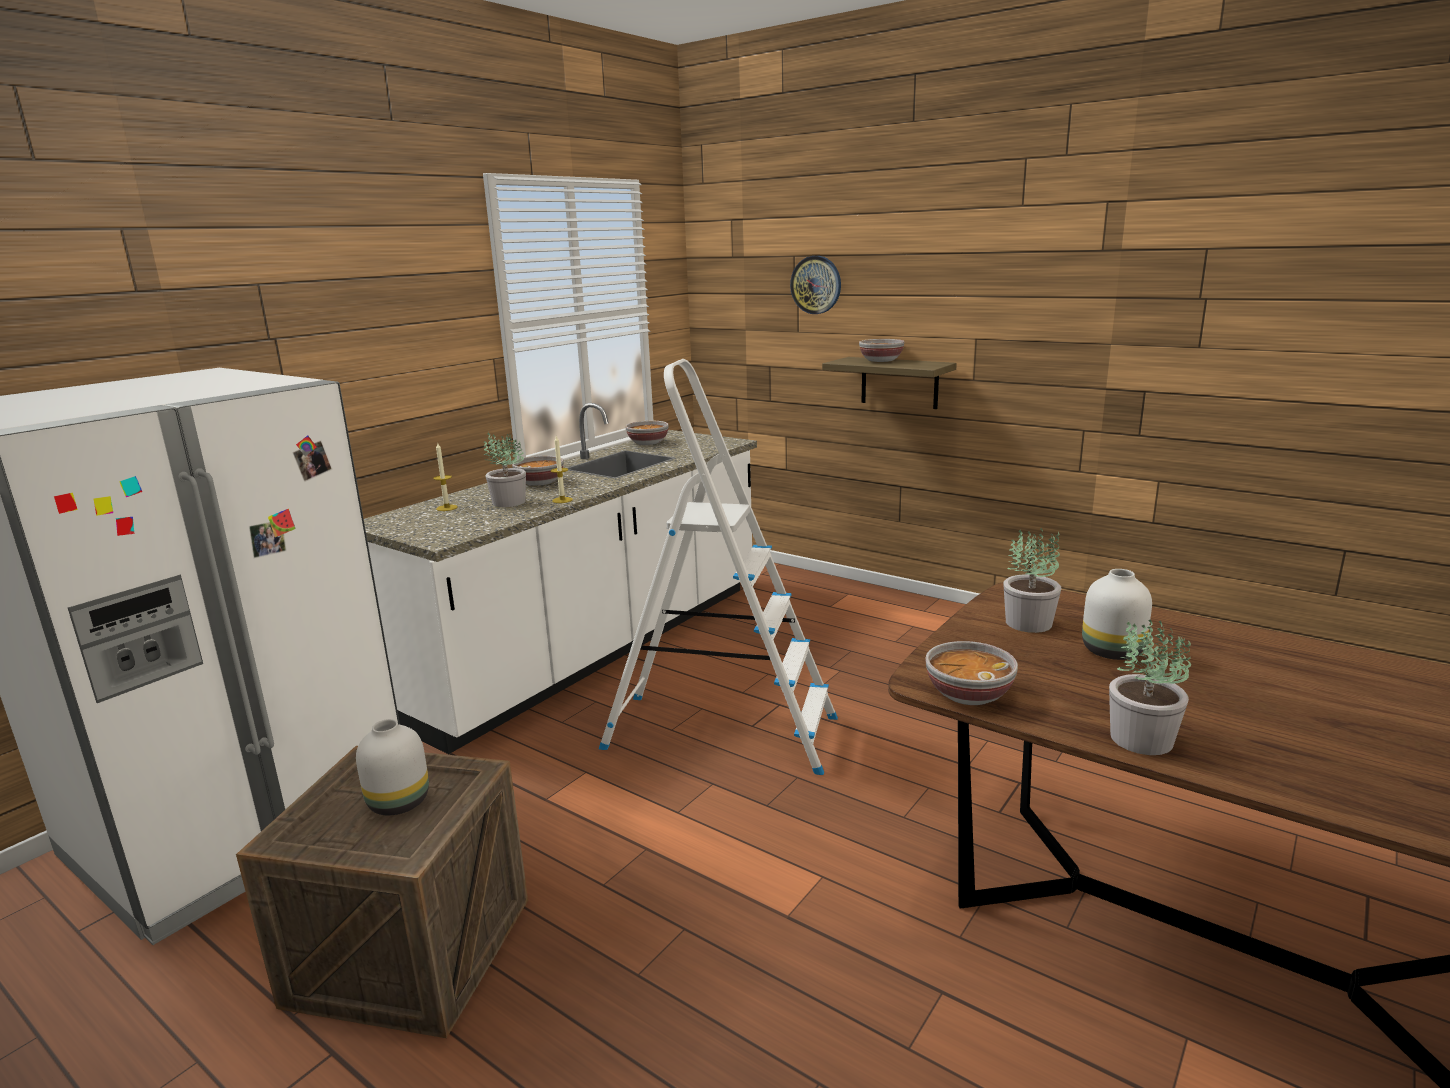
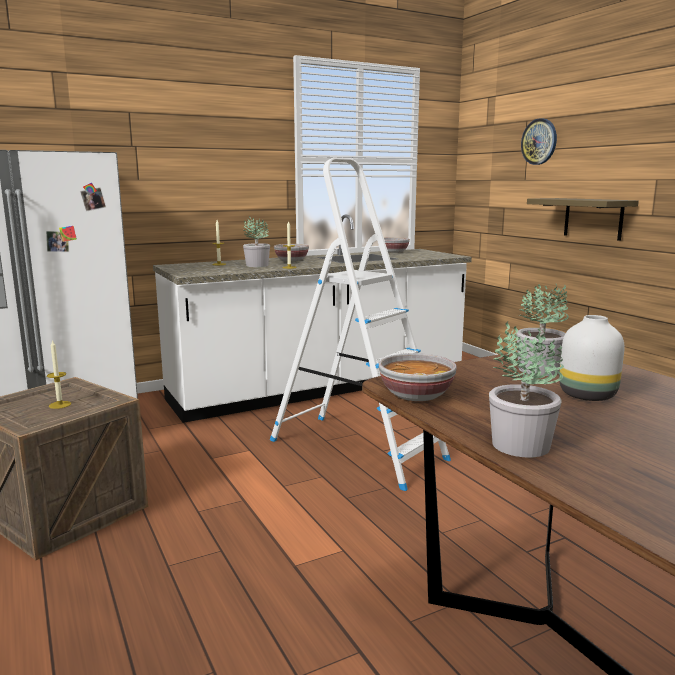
camera: 25 degrees right, 5 degrees down
(397, 802) = (60, 405): white vase -> candle
(880, 361) = (576, 198): bowl -> none

